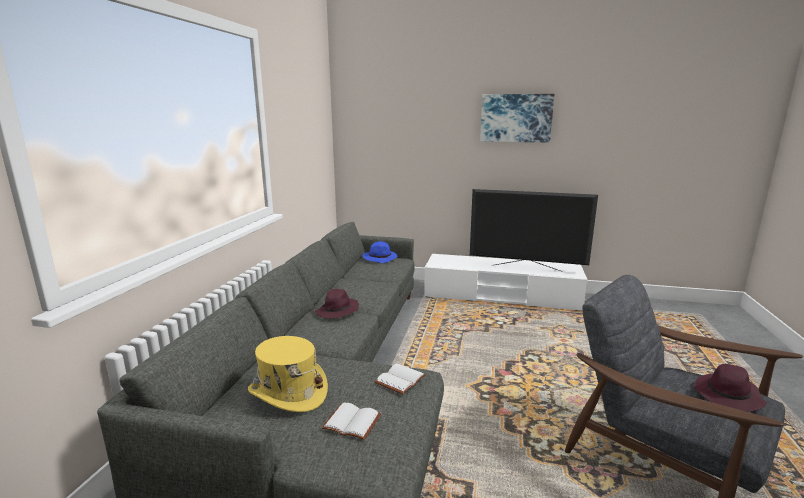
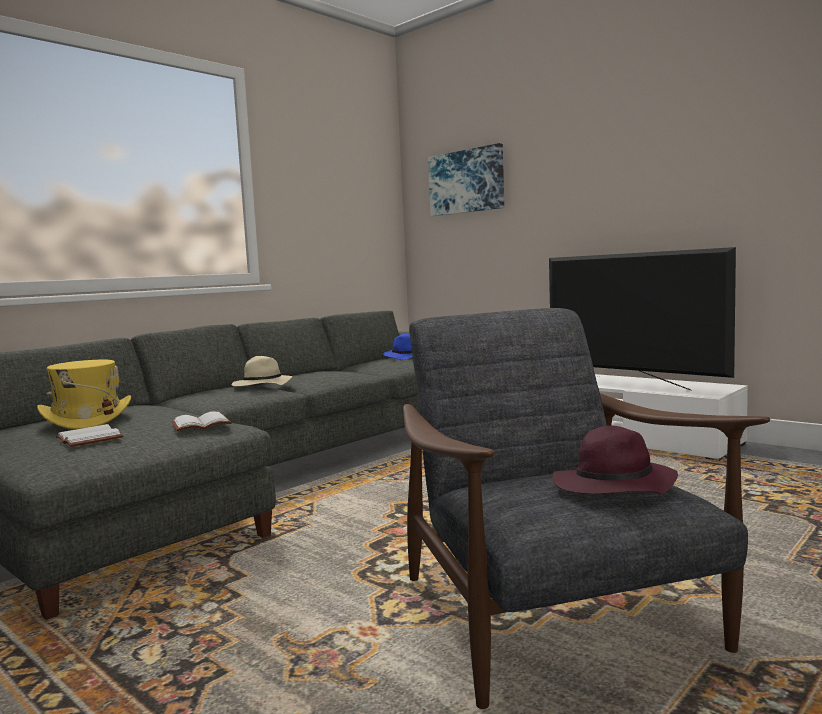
camera: 30 degrees right, 10 degrees down
(337, 311) = (262, 386): purple hat -> beige hat
(516, 118) = (624, 146): picture -> picture (466, 181)

